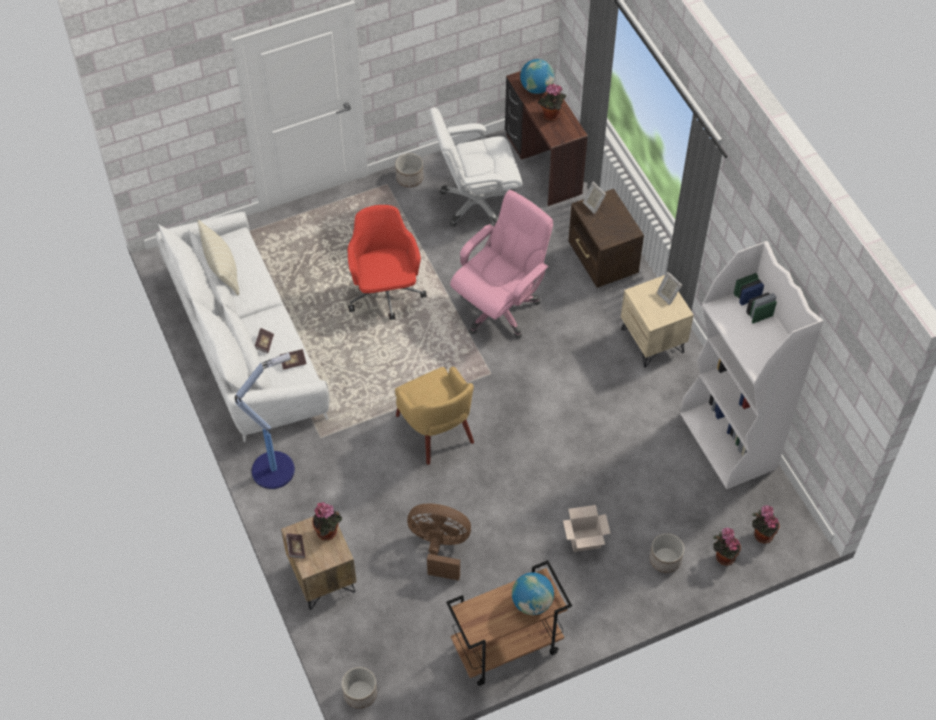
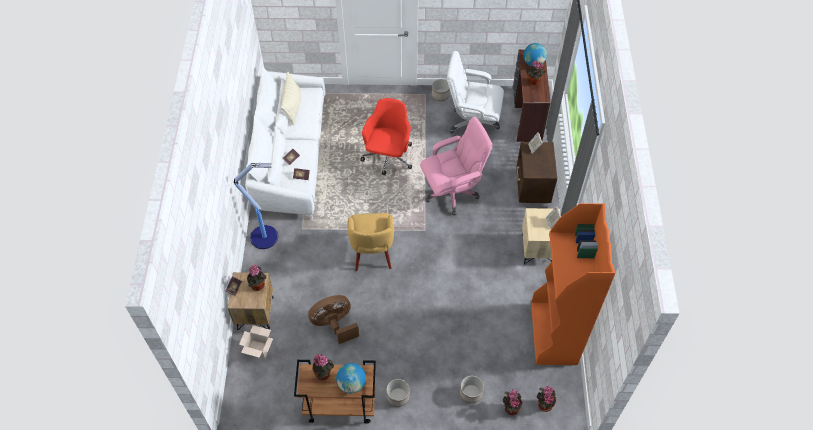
camera: 25 degrees right, 0 degrees up
(360, 694) = (236, 394): planter -> planter (397, 396)
(440, 547) = (334, 324): brown fan -> brown fan turned 60 degrees counterclockwise
(489, 606) = (324, 374): none -> potted plant
(585, 539) = (427, 358): cardboard box -> cardboard box (259, 349)
(728, 442) = (554, 334): white bookcase -> orange bookcase

